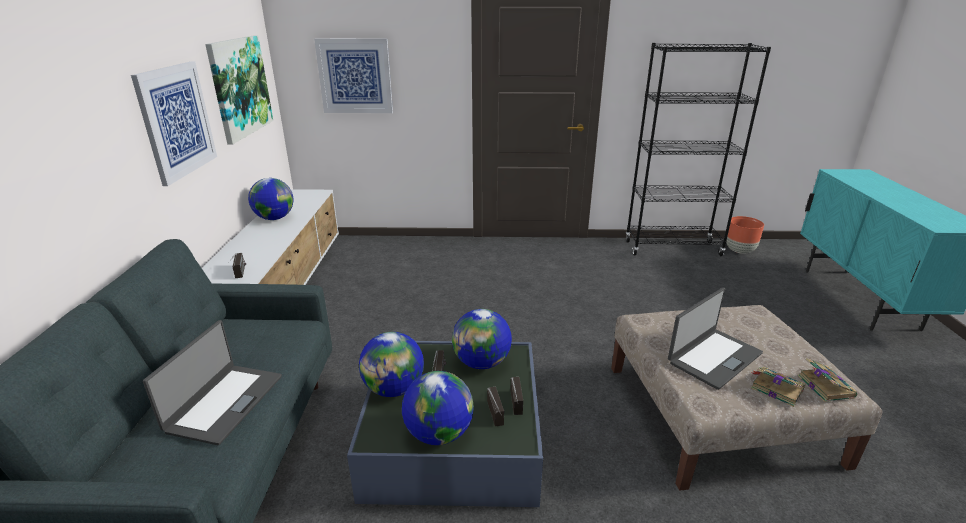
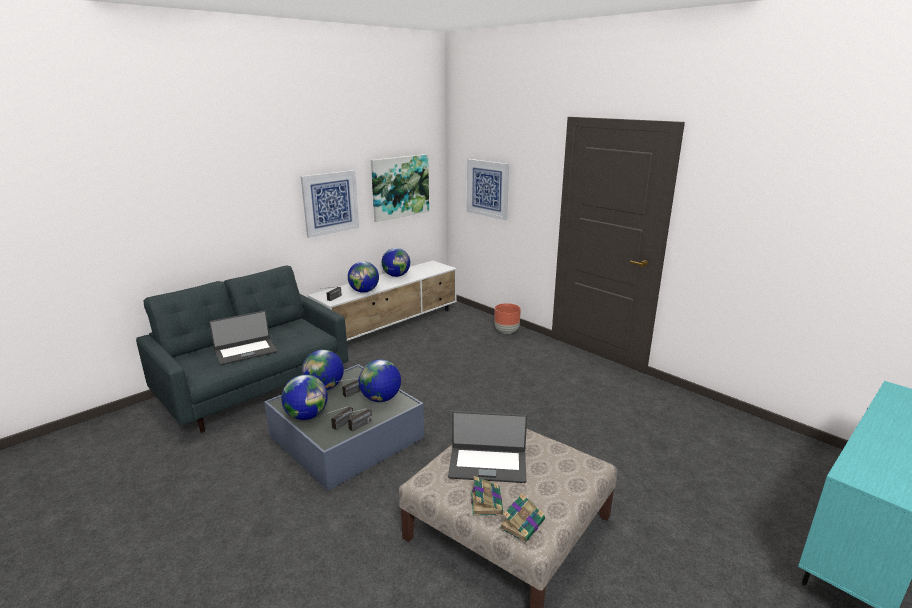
camera: 45 degrees right, 5 degrees down
(269, 249) = (364, 291): none -> globe
(672, 248) = (715, 416): black bookcase -> none
(739, 251) = (795, 450): brown planter -> brown planter (507, 332)

